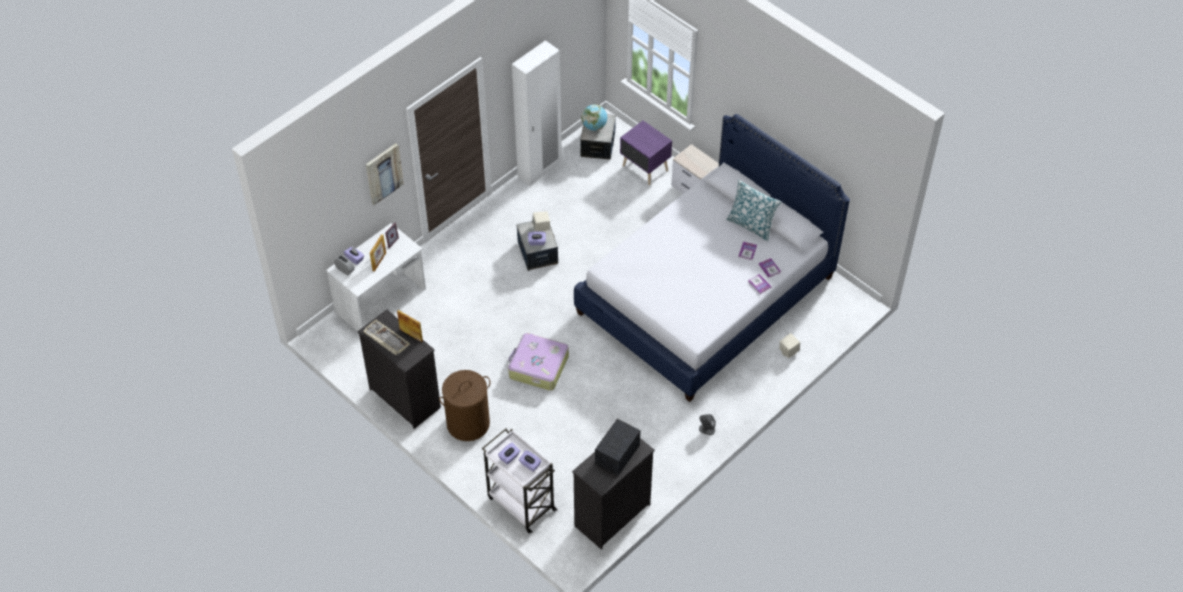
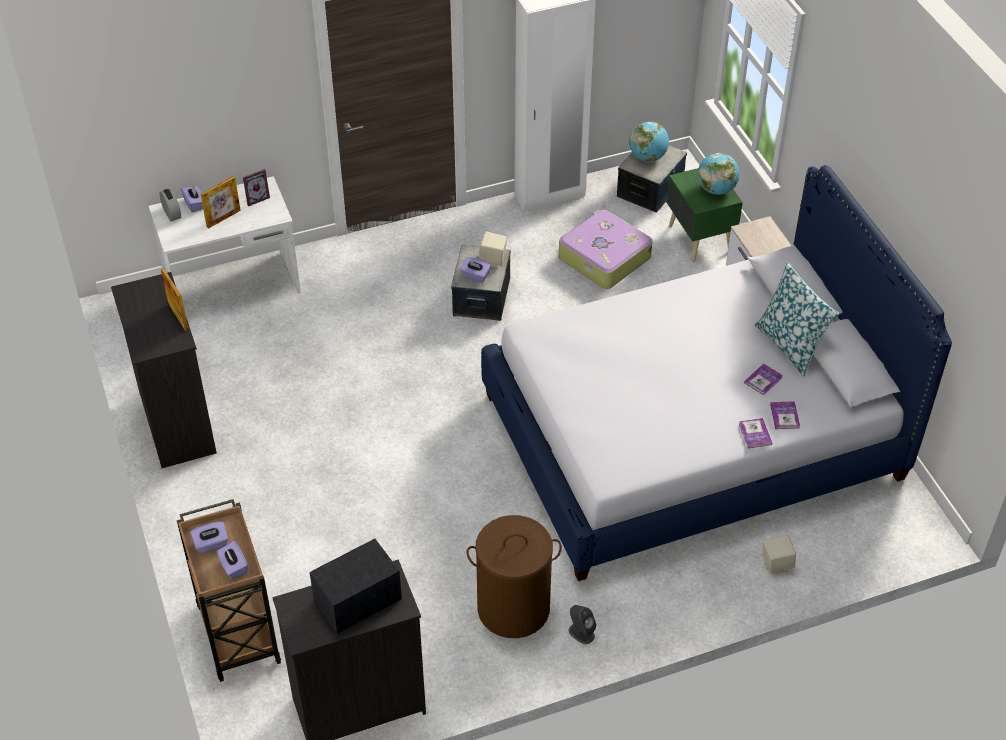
camera: 25 degrees right, 5 degrees down
(383, 173) = (263, 88): picture -> none
(385, 339) = (140, 309): keyboard -> none
(468, 423) = (238, 489): brown laundry basket -> brown laundry basket (513, 608)
(520, 503) = (237, 631): white cart -> brown cart
(537, 367) = (385, 448): suitcase -> suitcase (603, 258)
(645, 169) = (699, 240): purple nightstand -> green nightstand
(653, 137) = (716, 189): none -> globe

